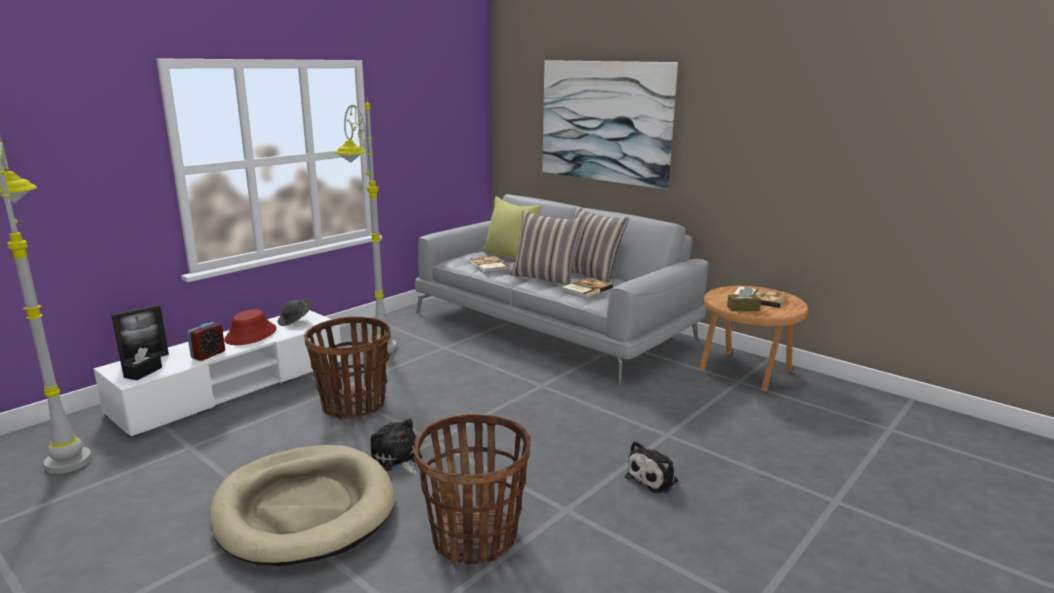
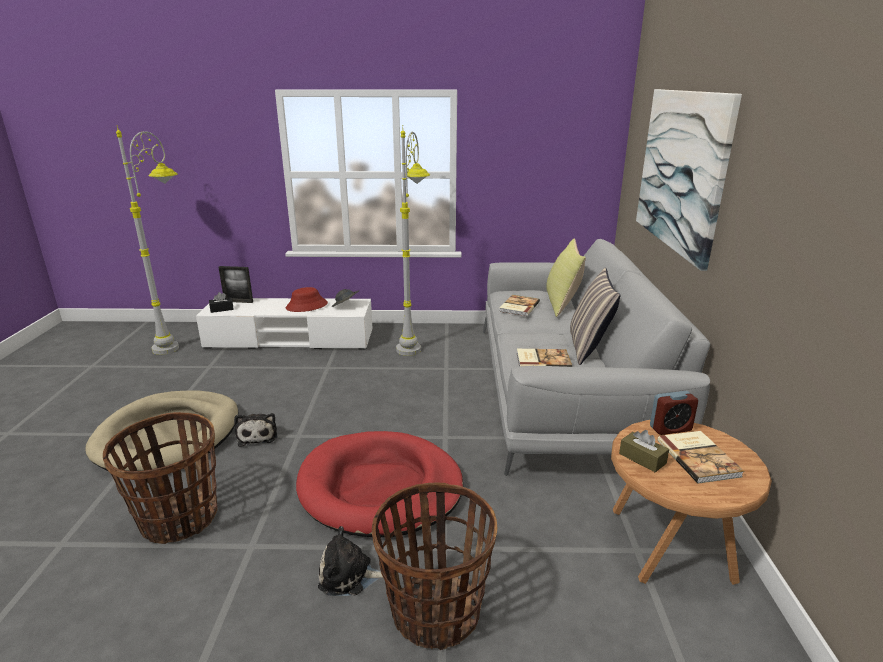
camera: 50 degrees right, 5 degrees up
(208, 355) = (264, 310): alarm clock -> alarm clock (670, 428)
(353, 405) = (313, 383): basket -> basket (435, 612)
(397, 459) = (258, 435): plush toy -> plush toy turned 150 degrees clockwise
(545, 278) = (538, 335): pillow -> none
(568, 432) = (380, 488): none -> red dog bed

